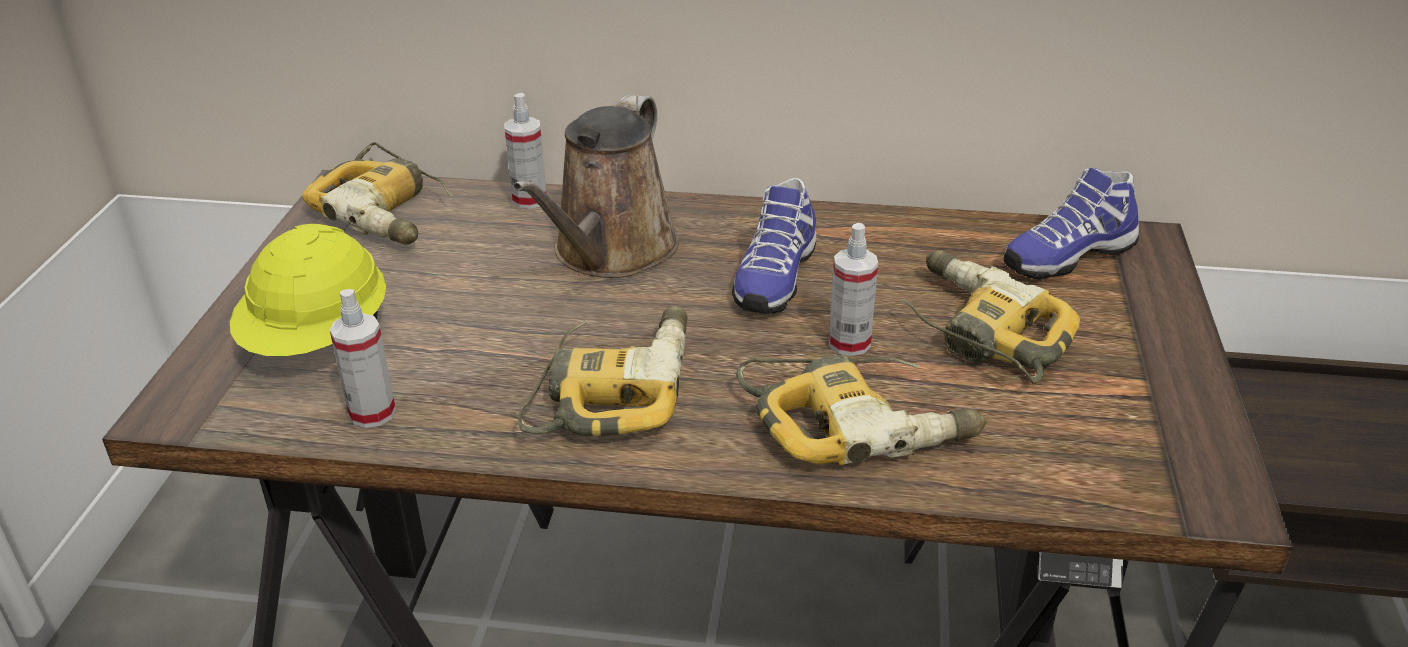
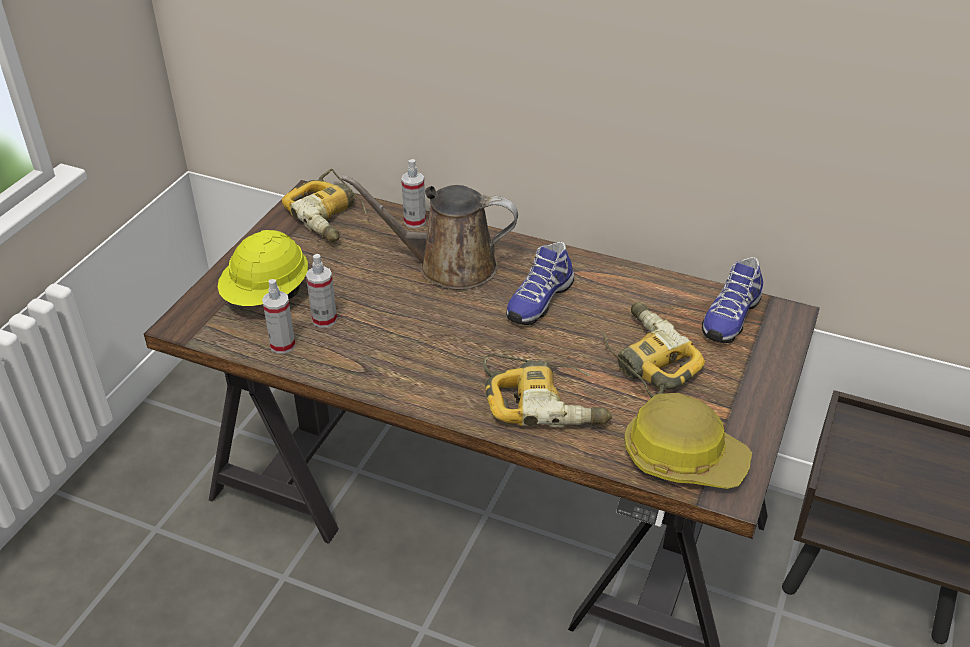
camera: 15 degrees right, 5 degrees up
(610, 252) = (449, 266): brown watering can -> brown watering can turned 60 degrees clockwise
(613, 387) = (417, 354): power drill -> none
(849, 343) = (563, 352): spray bottle -> spray bottle (324, 319)
(1066, 256) = (729, 317): shoe -> shoe turned 45 degrees counterclockwise
(1119, 464) = (683, 457): none -> hard hat

